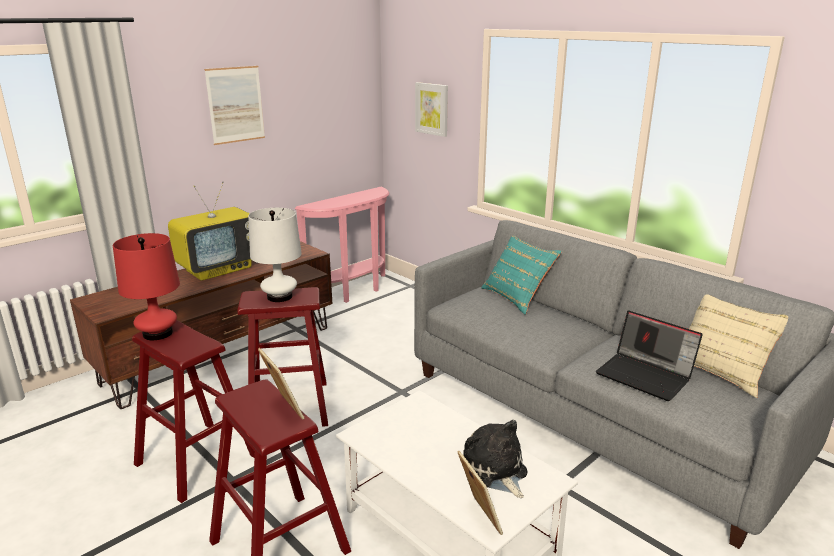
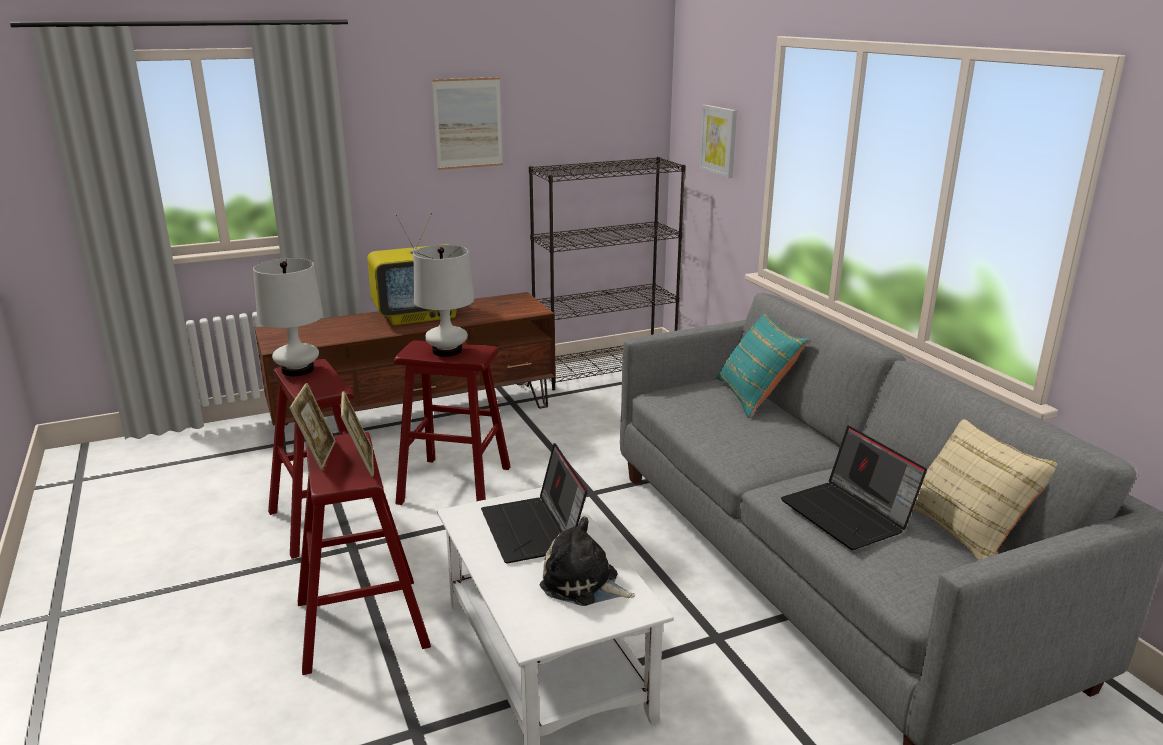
camera: 20 degrees right, 0 degrees up
(158, 333) = (298, 370): red table lamp -> white table lamp
(354, 291) = (605, 369): pink console table -> black bookcase
(426, 434) = (534, 530): none -> laptop
(478, 517) = (526, 625): picture frame -> picture frame (317, 455)
(495, 471) = (583, 584): plush toy -> plush toy turned 60 degrees counterclockwise

